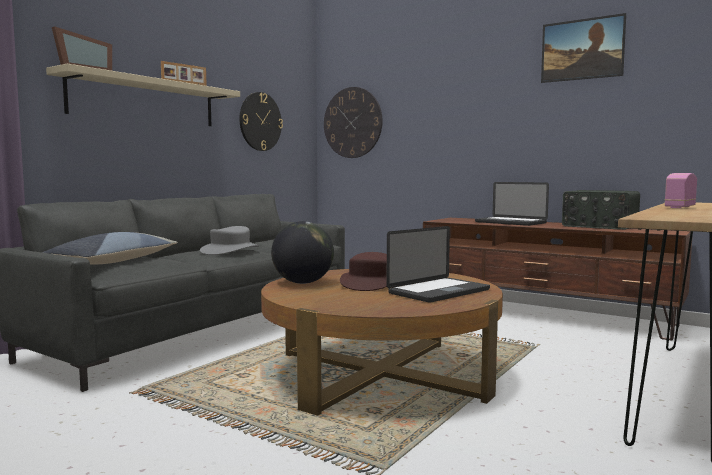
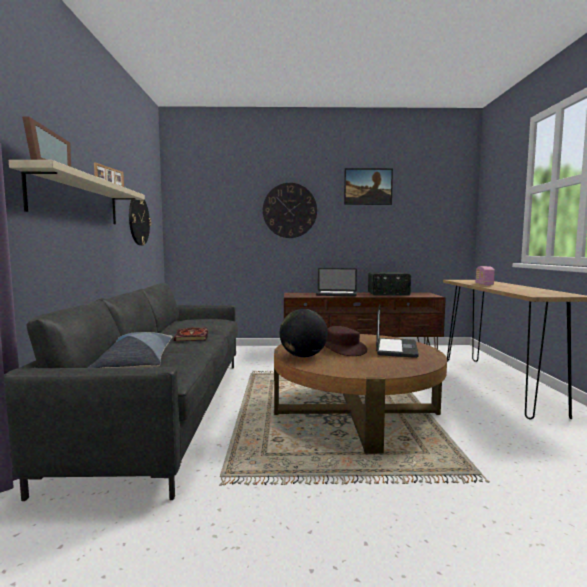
camera: 35 degrees left, 0 degrees up
(230, 250) = (192, 336): grey hat -> book
(352, 122) = (198, 222): wall clock -> wall clock (289, 210)

